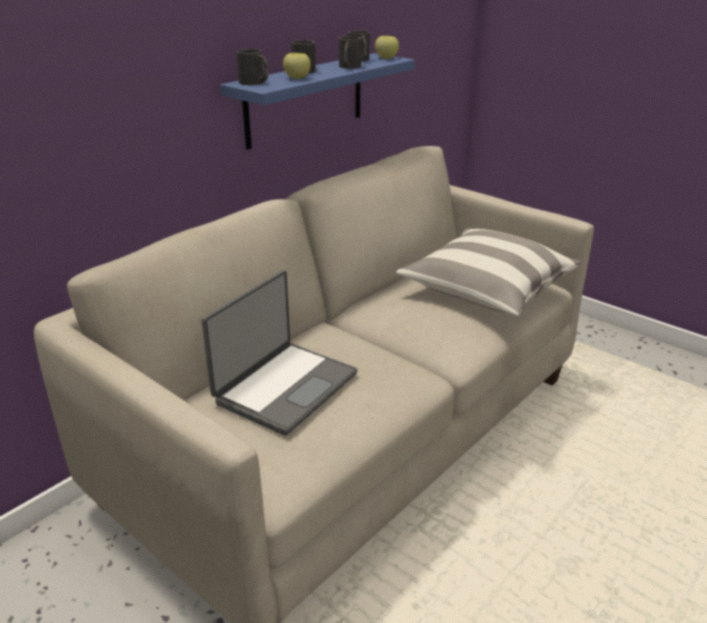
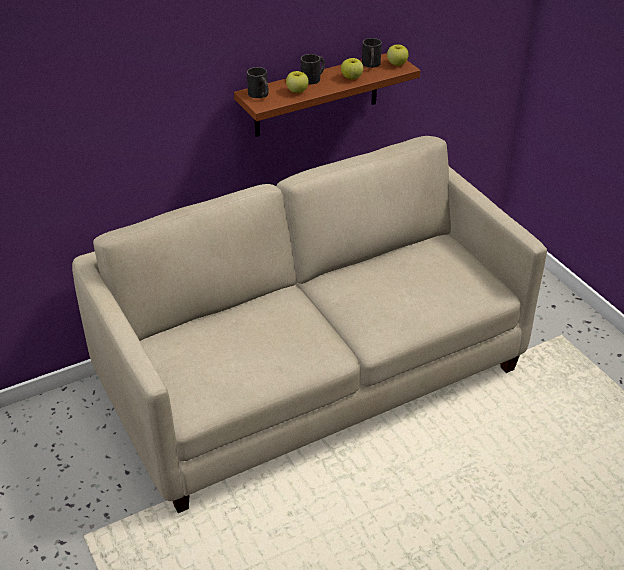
camera: 20 degrees right, 10 degrees up
(284, 387) = (230, 339): laptop -> none
(305, 100) = (316, 95): blue shelf -> brown shelf
(349, 67) = (351, 77): black mug -> apple
(487, 290) = (438, 285): pillow -> none

